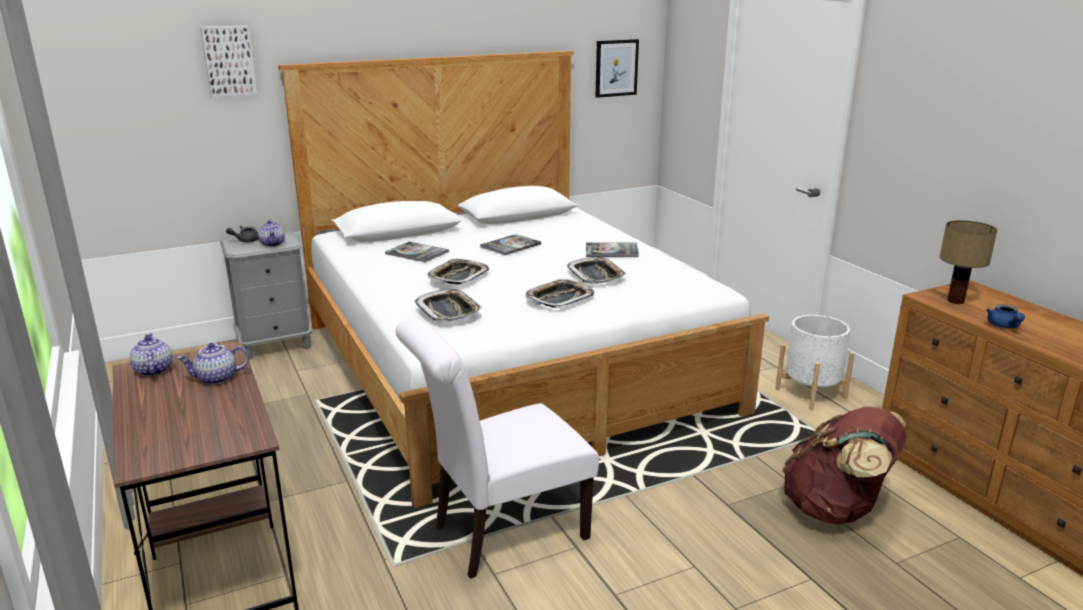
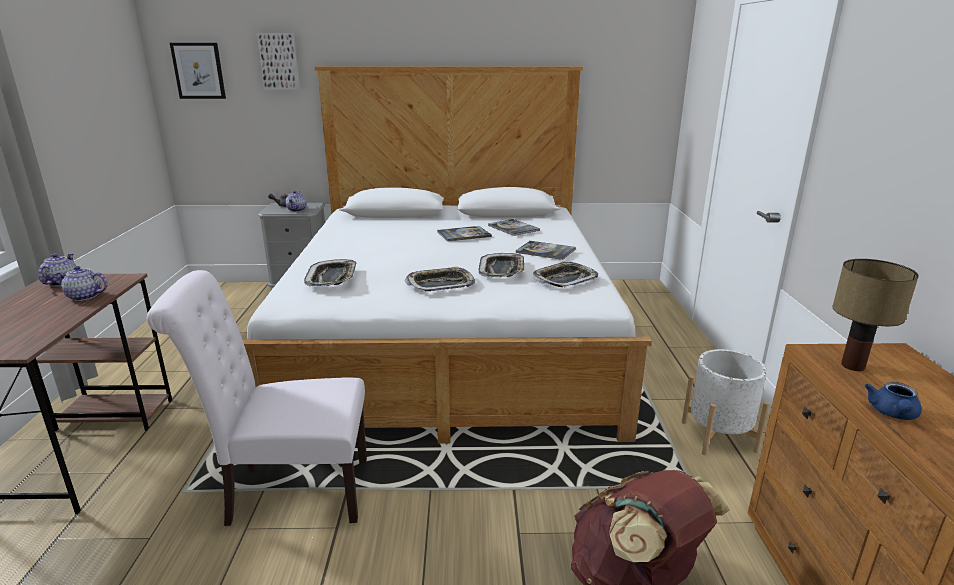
camera: 25 degrees right, 0 degrees up
(417, 253) = (383, 230): book -> book (513, 228)
(458, 276) = (383, 252): tray -> tray (564, 279)
(616, 68) = (631, 86): picture -> picture (198, 71)

